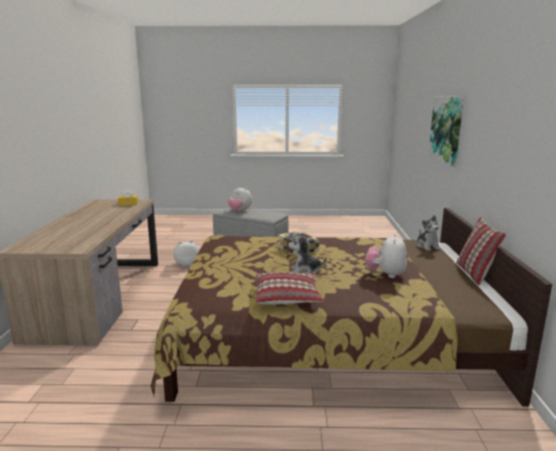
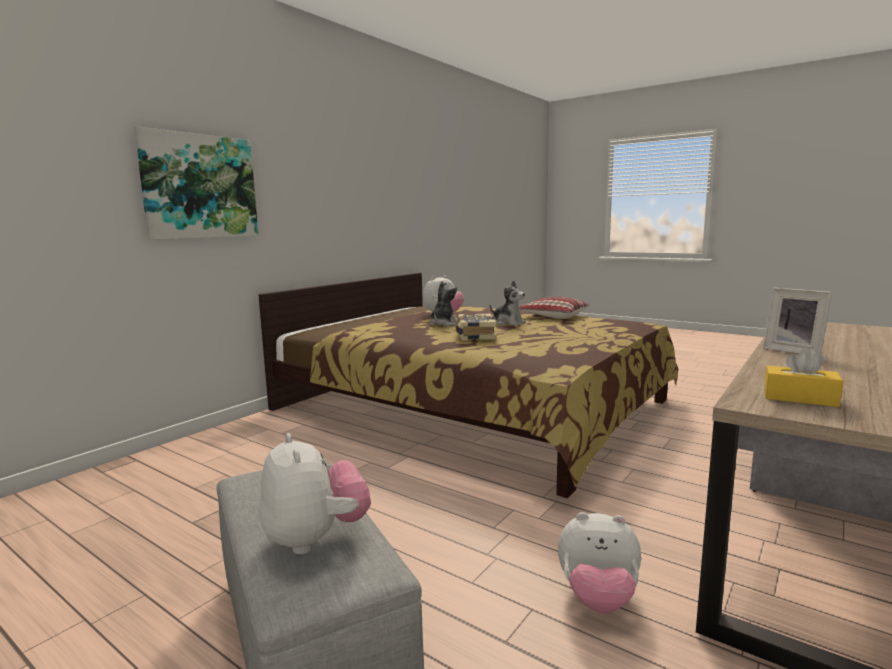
camera: 145 degrees left, 5 degrees down
(109, 222) = (794, 351): none -> picture frame
(427, 246) = (323, 329): plush toy -> plush toy (443, 324)
(474, 274) = (364, 316): pillow -> none

